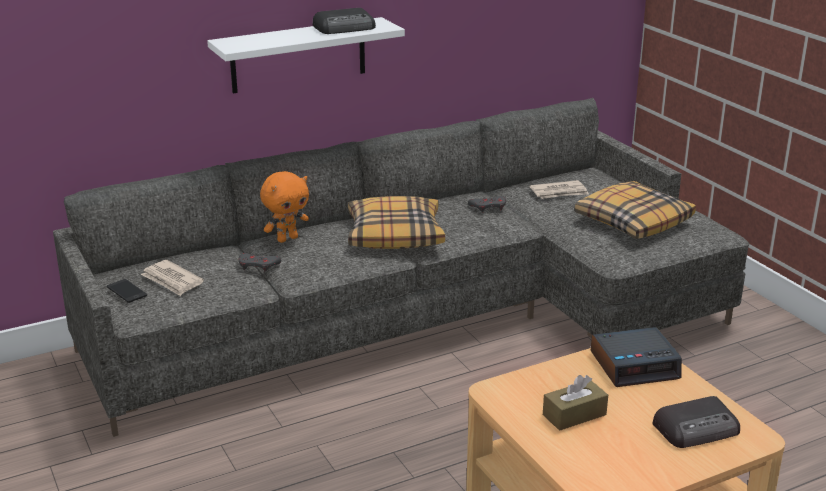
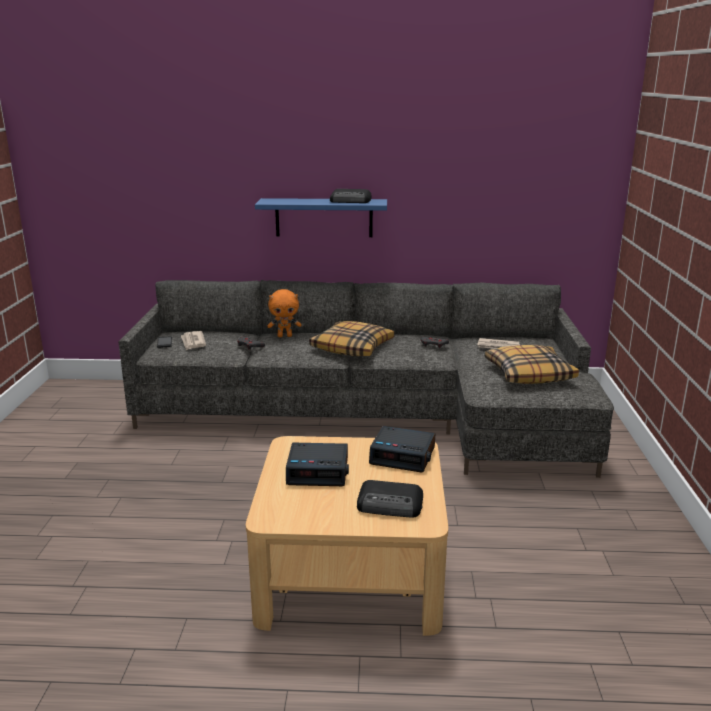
camera: 30 degrees right, 5 degrees down
(298, 55) = (324, 217): white shelf -> blue shelf
(574, 415) = (318, 471): brown tissue box -> alarm clock

